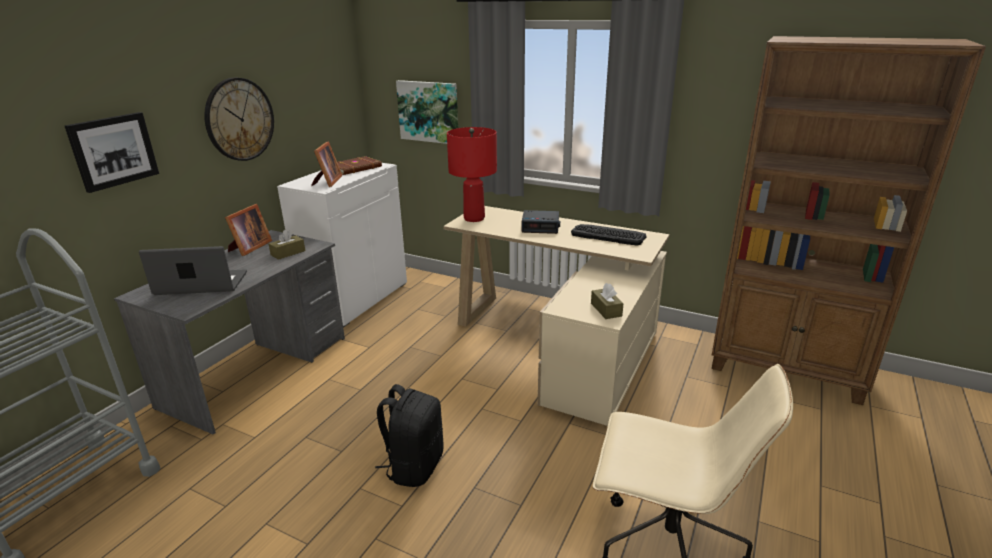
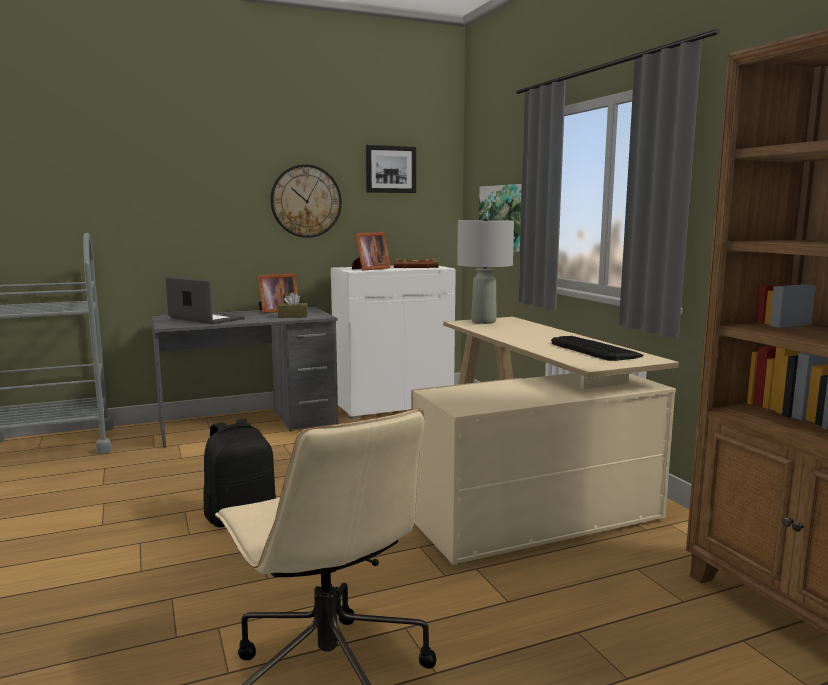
camera: 40 degrees right, 15 degrees down
(113, 151) = (184, 203): picture -> picture (390, 169)
(474, 218) = (484, 322): red table lamp -> grey table lamp
(541, 226) = (535, 334): alarm clock -> none
(606, 310) = (478, 403): brown tissue box -> none

